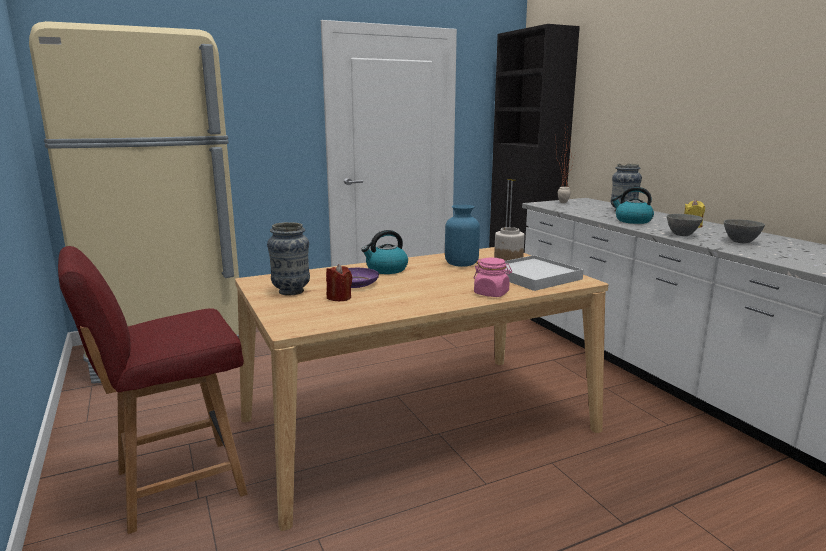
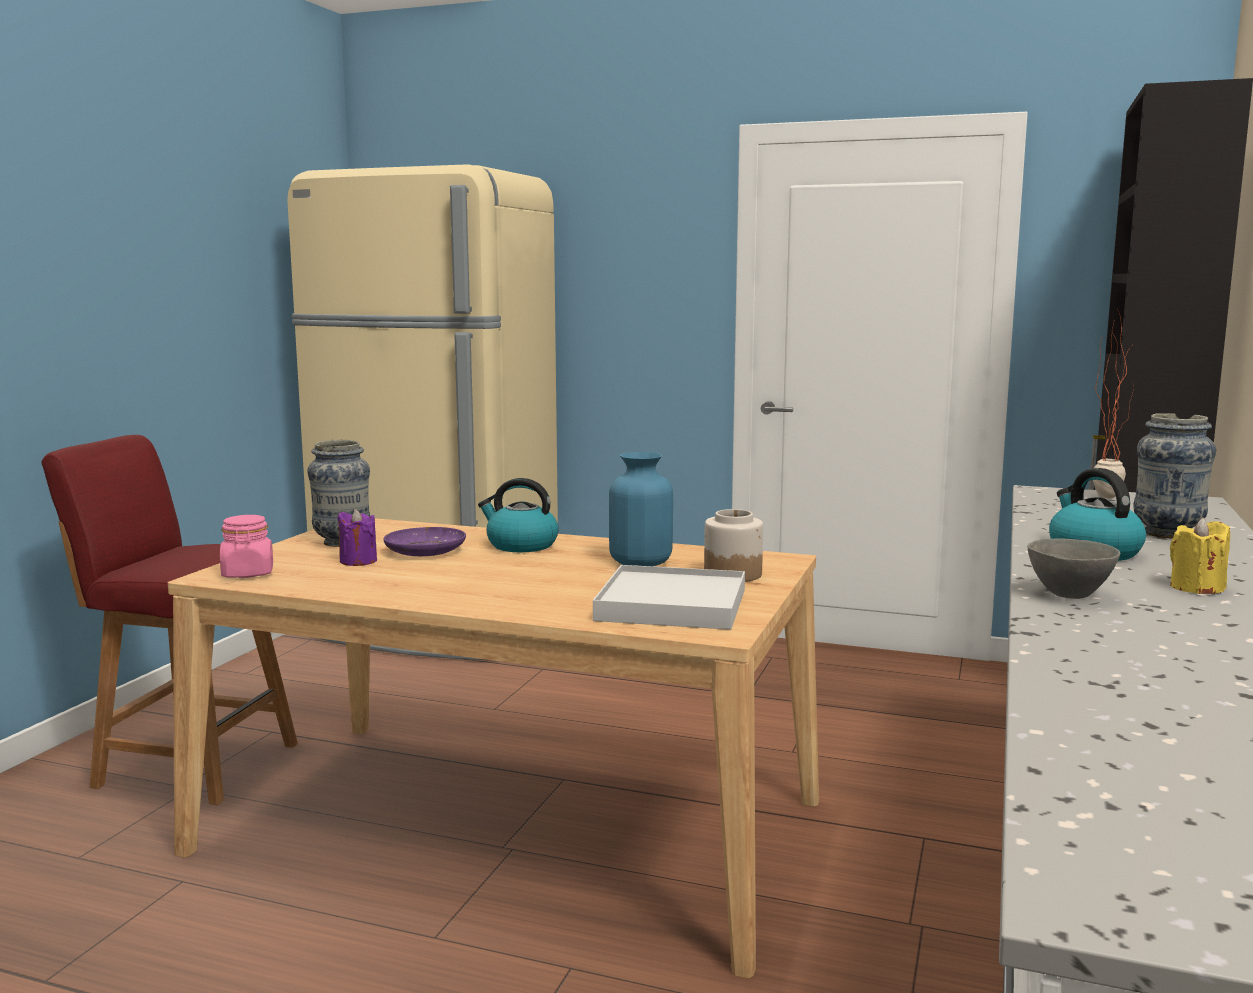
camera: 45 degrees right, 5 degrees down
(339, 297) = (358, 561): red candle -> purple candle
(491, 293) = (526, 607): pink jar -> pink jar (248, 574)
(740, 242) = (1151, 637): grey bowl -> none

